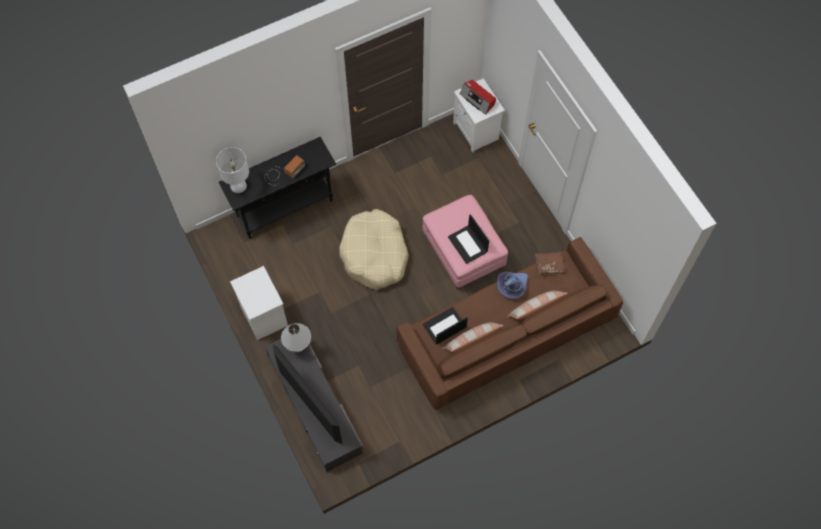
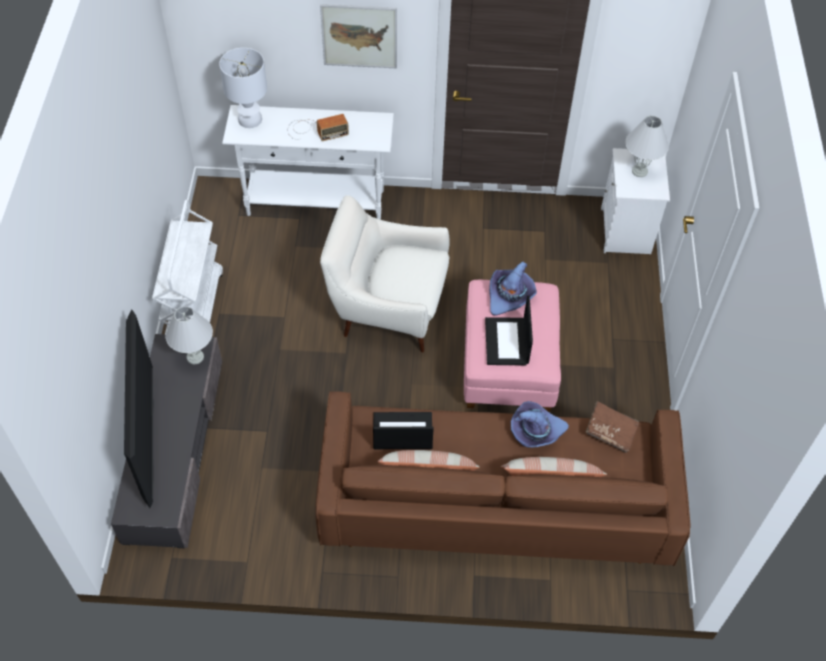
camera: 30 degrees right, 10 degrees down
(263, 316) = (194, 308): white nightstand -> white cart
(285, 208) = (316, 203): black console table -> white console table
(293, 108) = (359, 36): none -> picture
(374, 254) = (387, 309): beige dog bed -> white armchair
(452, 215) = (510, 295): none -> purple hat
(478, 99) = (640, 171): radio -> white table lamp

